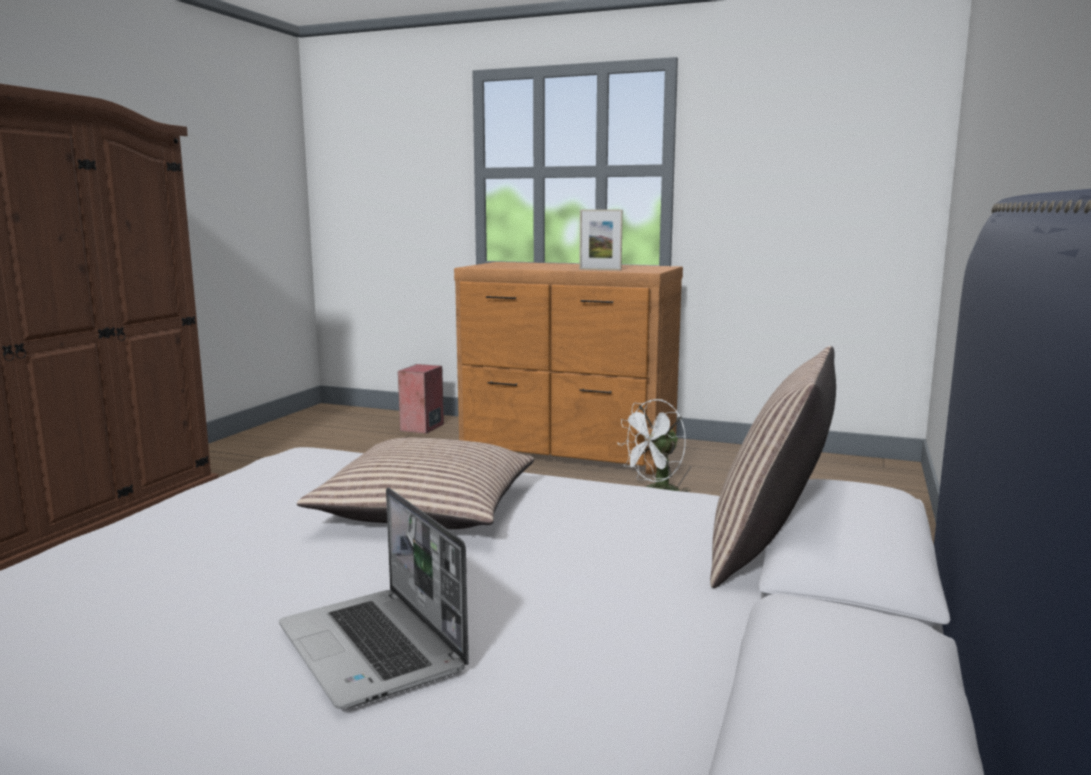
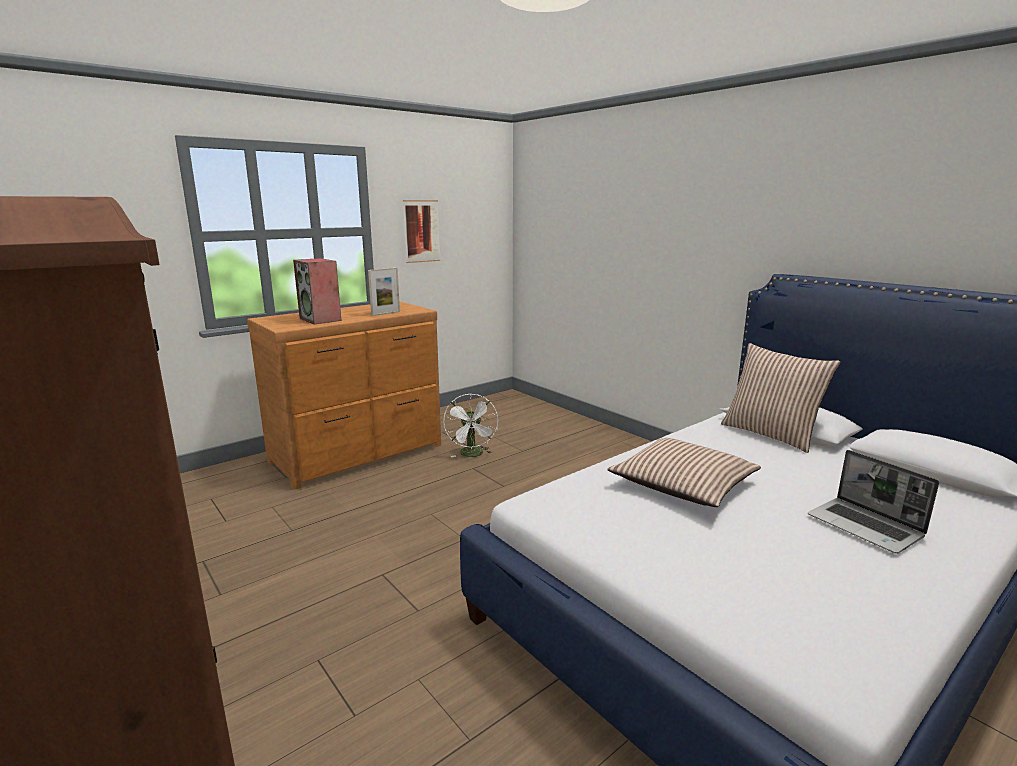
camera: 60 degrees left, 5 degrees up
(374, 649) = (866, 527): laptop -> laptop turned 60 degrees clockwise
(422, 427) = (202, 488): speaker -> speaker (321, 319)
(755, 171) = (421, 231): none -> picture

